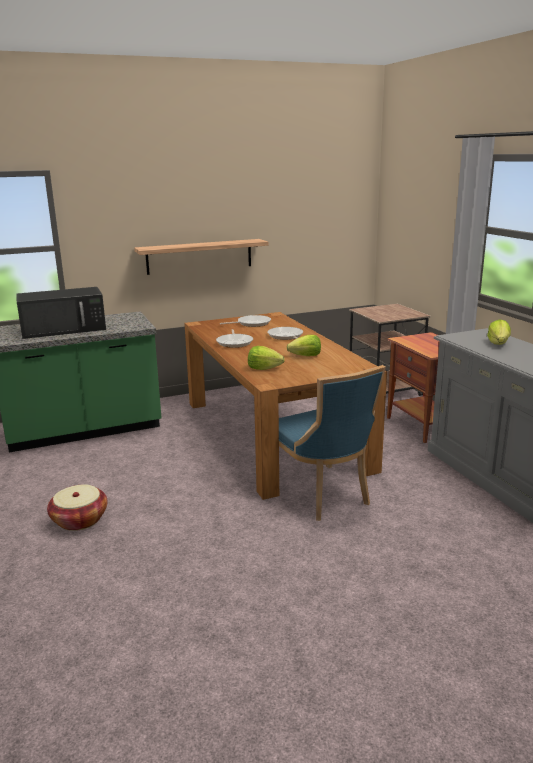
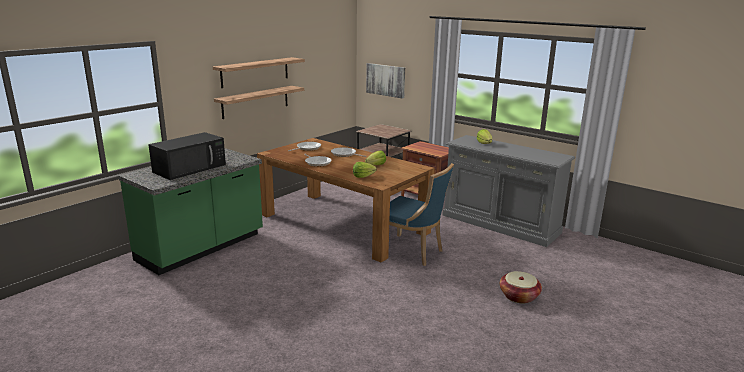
camera: 30 degrees left, 0 degrees up
(80, 520) = (278, 303): basket -> basket (519, 296)
(199, 217) = (255, 72): none -> shelf
(406, 238) = (386, 80): none -> picture

